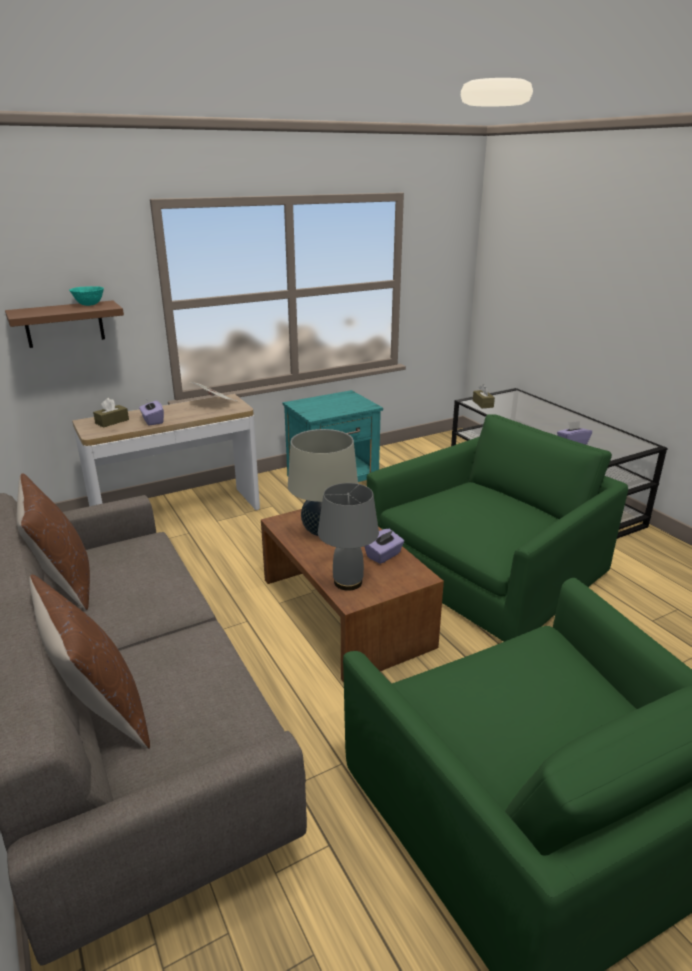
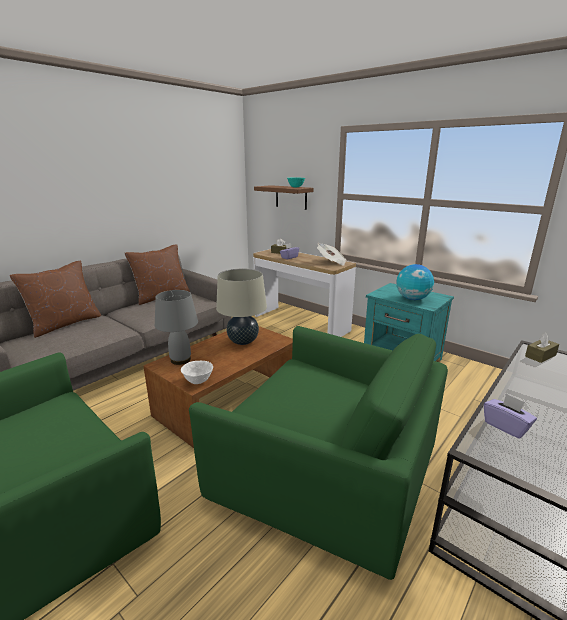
camera: 70 degrees right, 5 degrees down
(344, 406) = (412, 299): none -> globe
(384, 555) = (219, 366): purple tissue box -> none
(413, 573) = (198, 381): none -> white bowl

